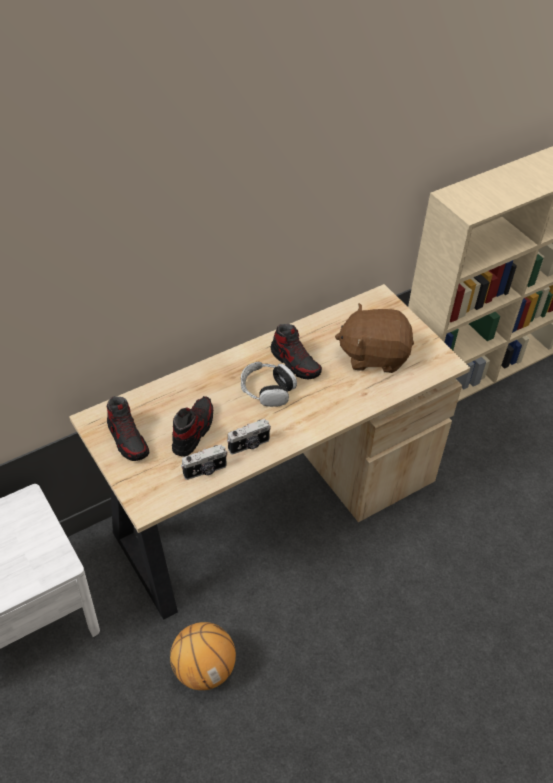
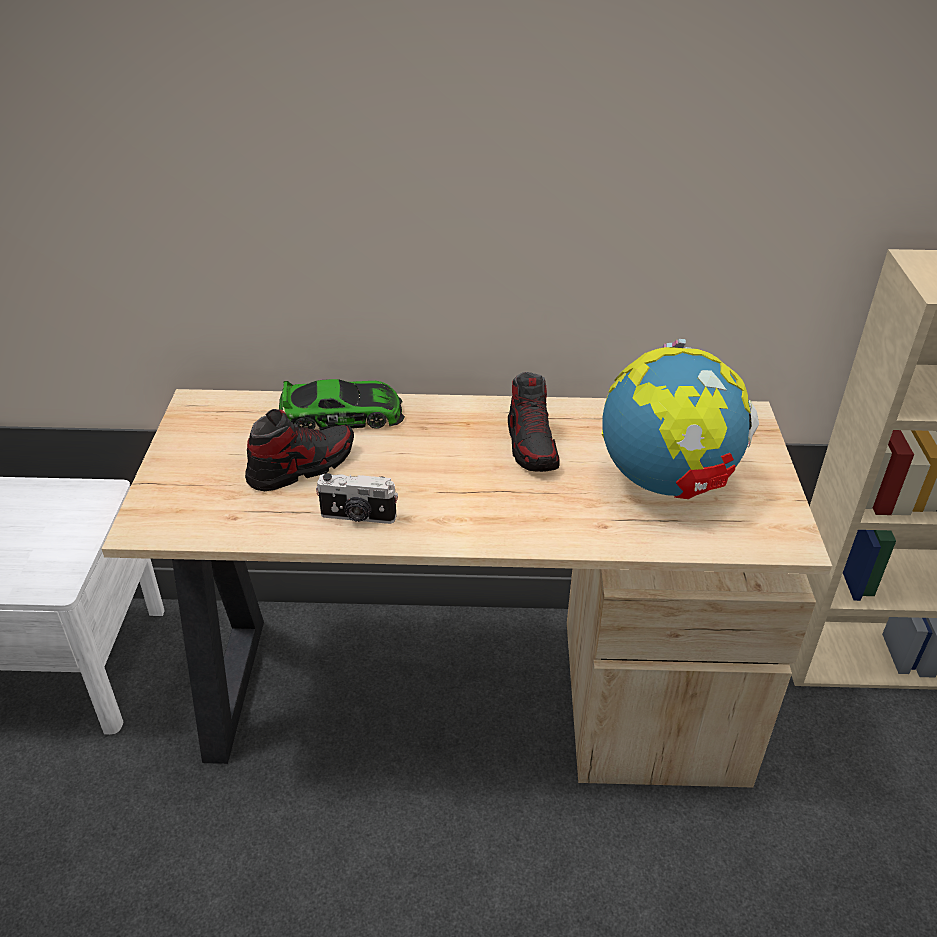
camera: 35 degrees right, 10 degrees down
(127, 439) = (212, 440): shoe -> none
(183, 389) = (342, 415): none -> toy car
(203, 669) = (190, 863): basketball -> none
(205, 471) = (264, 520): camera -> none
(267, 390) = (455, 461): headphones -> none
(373, 355) = (666, 482): brown plush toy -> globe

